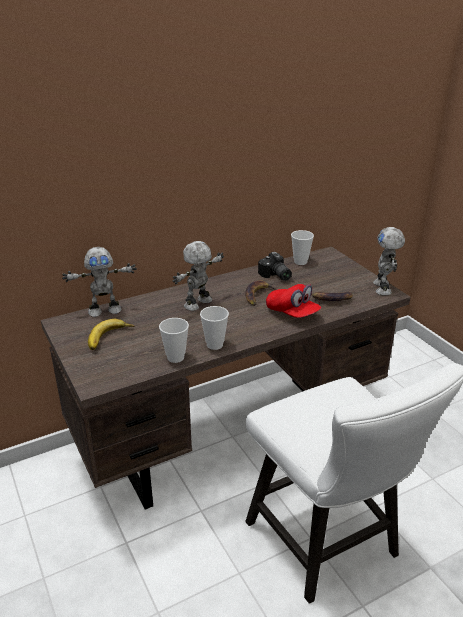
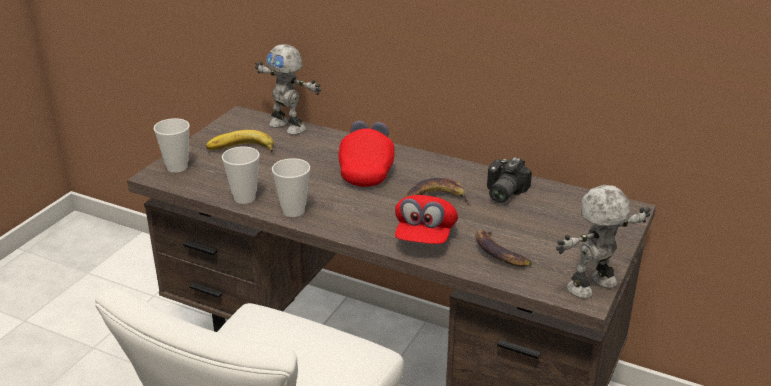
camera: 55 degrees right, 0 degrees up
(199, 304) = (367, 170): toy robot -> red cap
(300, 262) = (568, 197): cup -> cup (177, 167)

